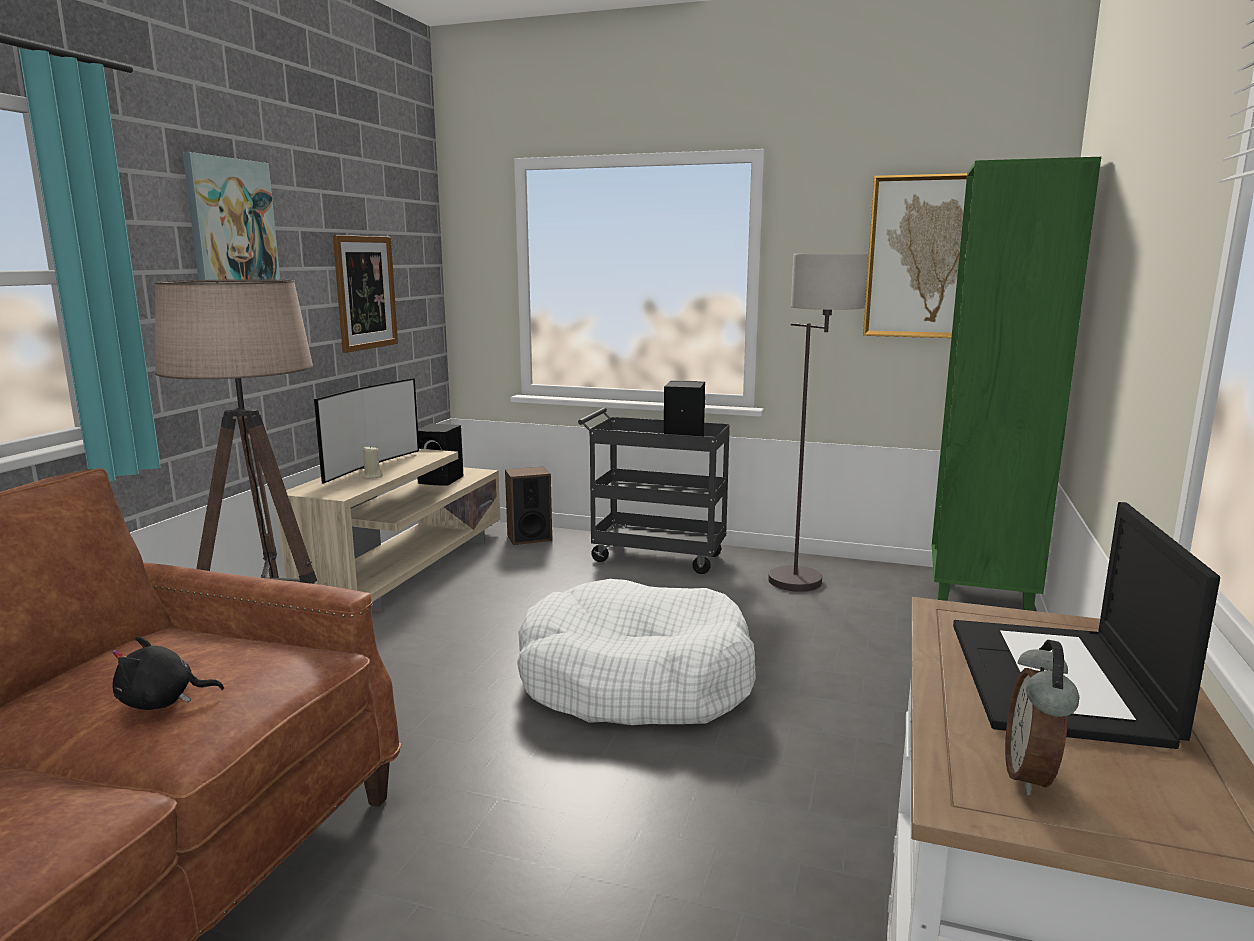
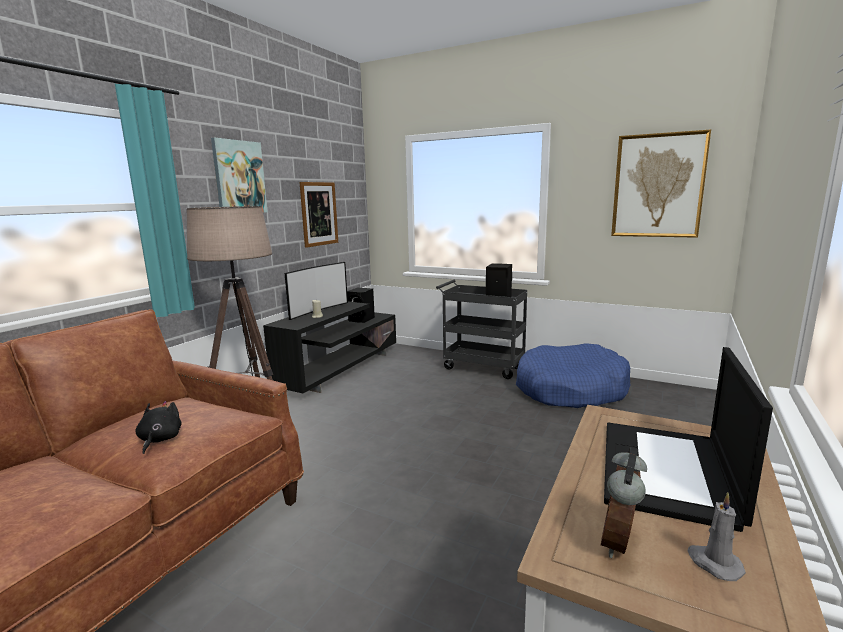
camera: 10 degrees right, 0 degrees up
(162, 702) = (159, 440): black plush toy -> black plush toy turned 90 degrees clockwise
(411, 569) = (342, 369): beige tv stand -> black tv stand
(529, 538) = (411, 353): speaker -> none
(635, 680) = (453, 441): white dog bed -> none
(805, 586) = (570, 389): grey floor lamp -> blue dog bed
(980, 600) = (684, 403): green bookcase -> none
(1157, 789) = (713, 563): none -> grey candle

